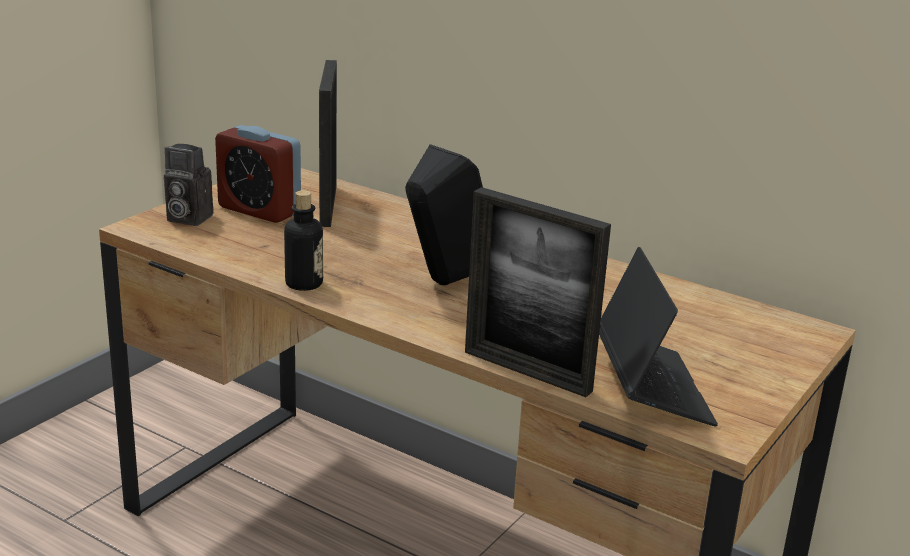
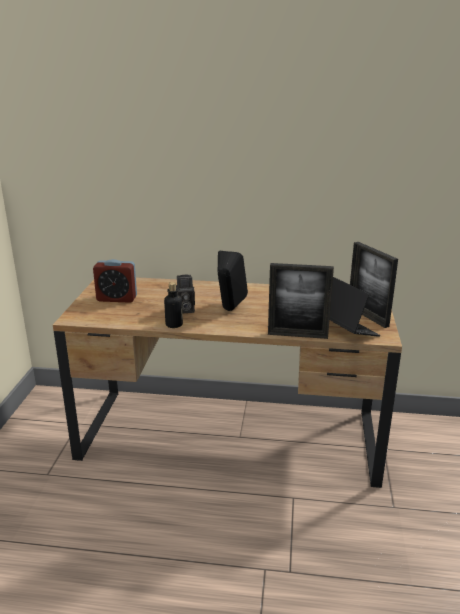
camera: 25 degrees left, 0 degrees up
(186, 218) = (88, 310): camera -> camera (184, 310)
(328, 206) = (144, 289): picture frame -> picture frame (367, 316)

